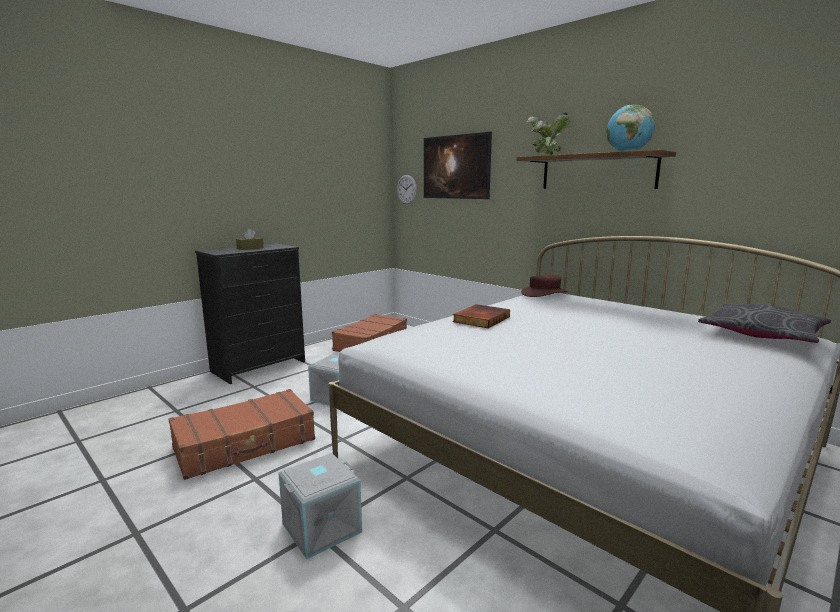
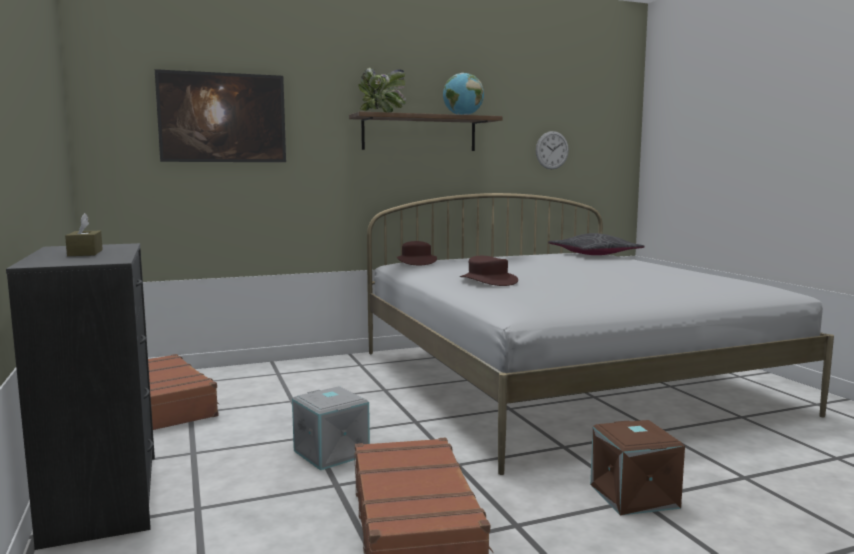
camera: 65 degrees left, 5 degrees down
(321, 527) = (632, 496): grey storage box -> brown storage box
(406, 189) = (114, 148): wall clock -> wall clock (552, 150)
(480, 319) = (488, 281): book -> brown hat

